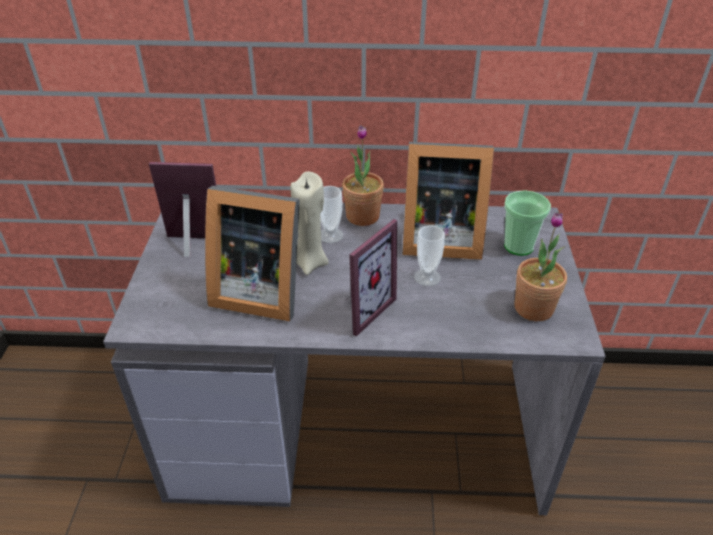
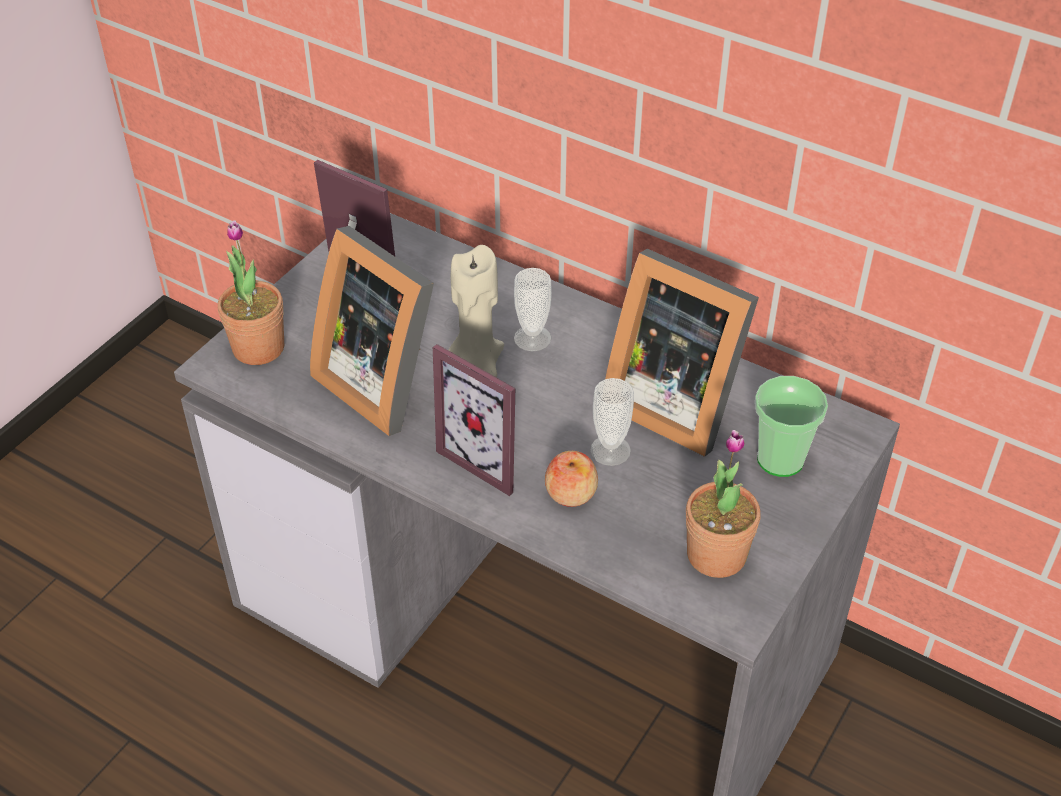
camera: 30 degrees right, 5 degrees up
(361, 309) = (489, 457): picture frame -> picture frame turned 60 degrees clockwise
(362, 216) = (597, 326): potted plant -> potted plant (258, 348)
(426, 309) = (571, 493): none -> apple

